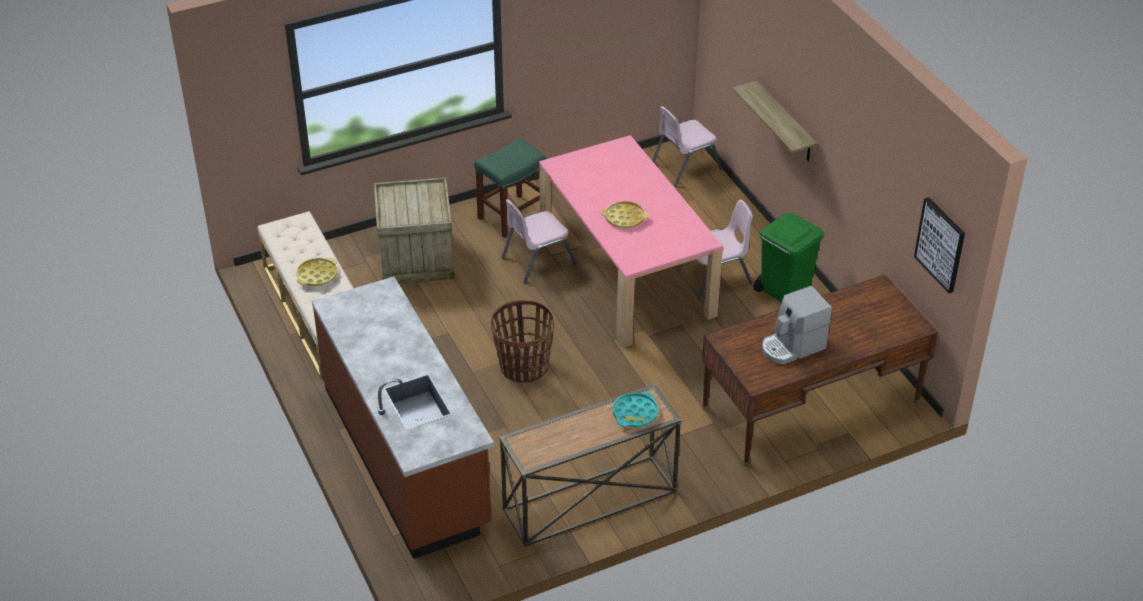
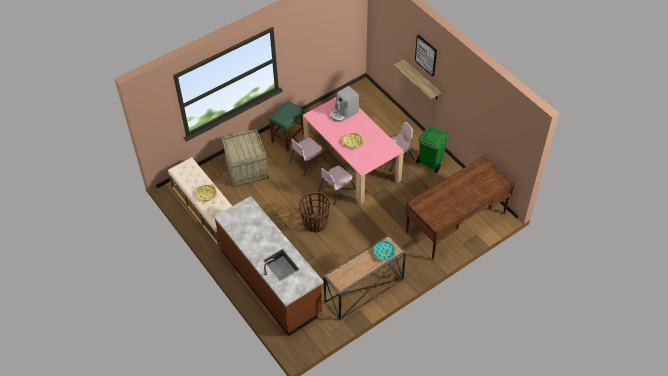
camera: 10 degrees left, 10 degrees up
(685, 166) = (366, 96): pink chair -> pink chair (336, 190)
(792, 347) = (449, 203): coffee machine -> coffee machine (343, 113)
(941, 244) = (514, 146): picture -> picture (426, 55)

